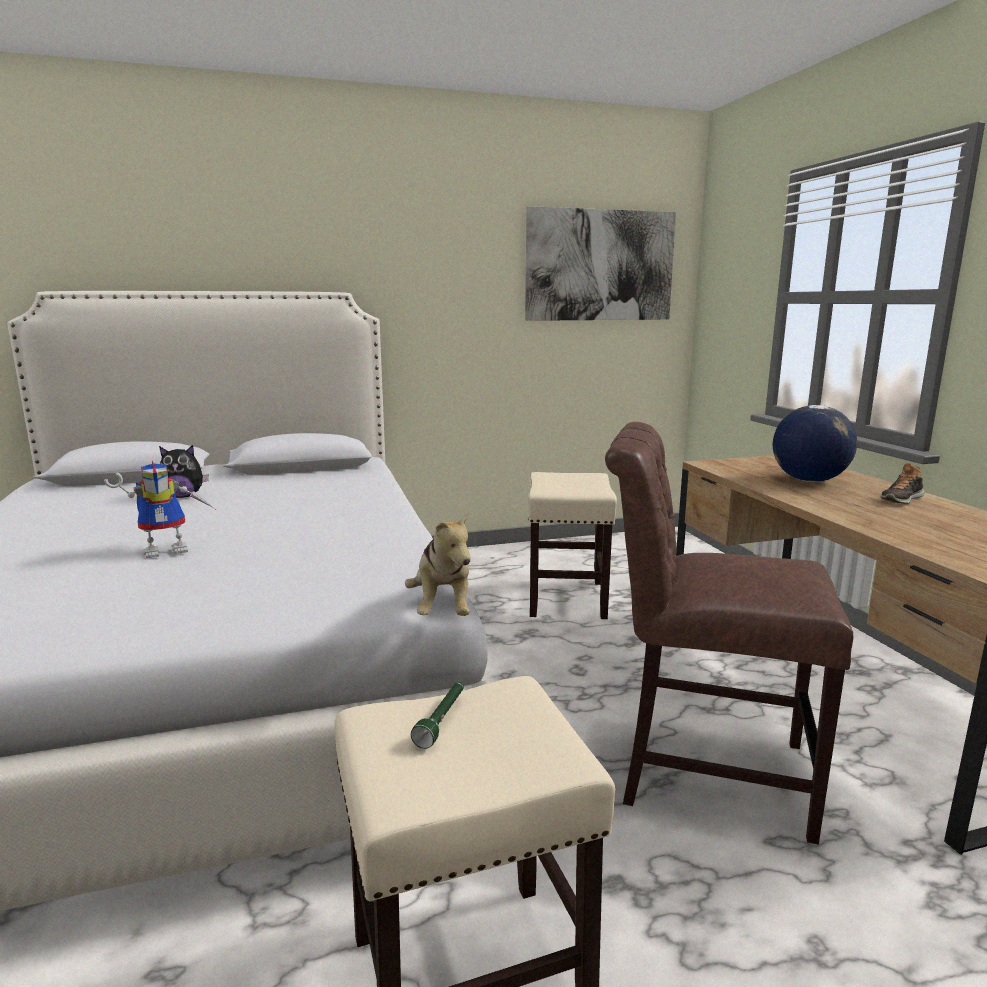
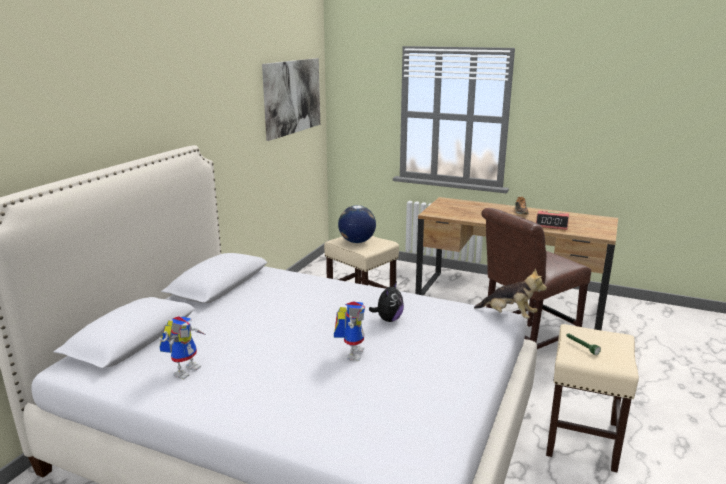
camera: 50 degrees left, 5 degrees up
(71, 505) = (185, 369): none -> toy robot
(183, 496) = (231, 331): plush toy -> plush toy (388, 319)
(808, 480) = (479, 211): globe -> globe (356, 241)
(912, 529) = (552, 225): none -> alarm clock

